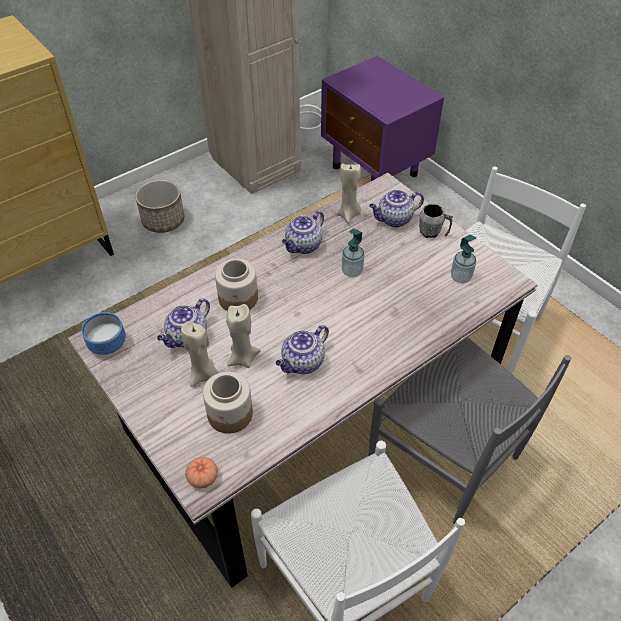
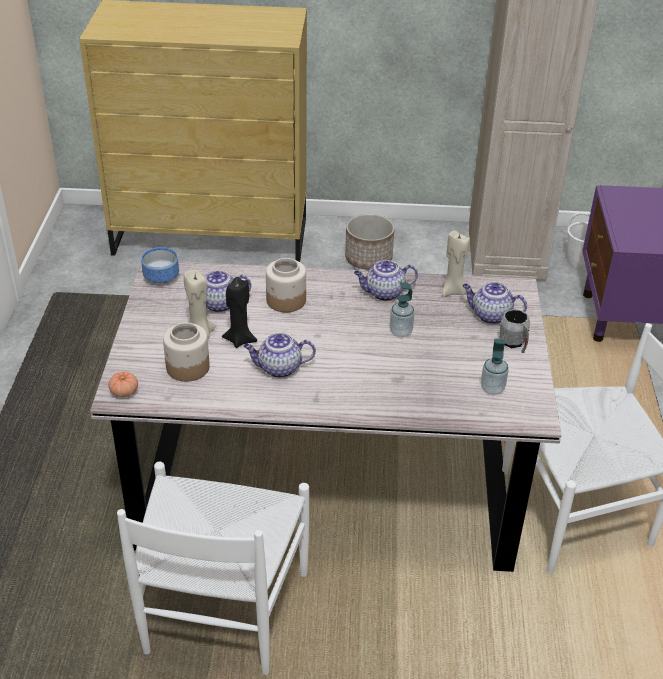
camera: 40 degrees right, 10 degrees down
(242, 358) = (240, 340): beige candle -> black candle
(447, 458) = (410, 591): grey chair -> none

